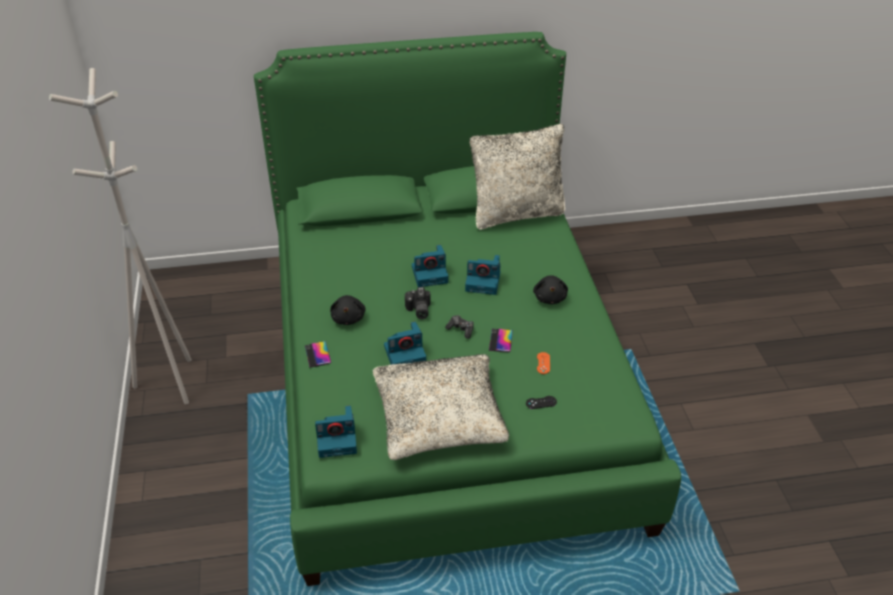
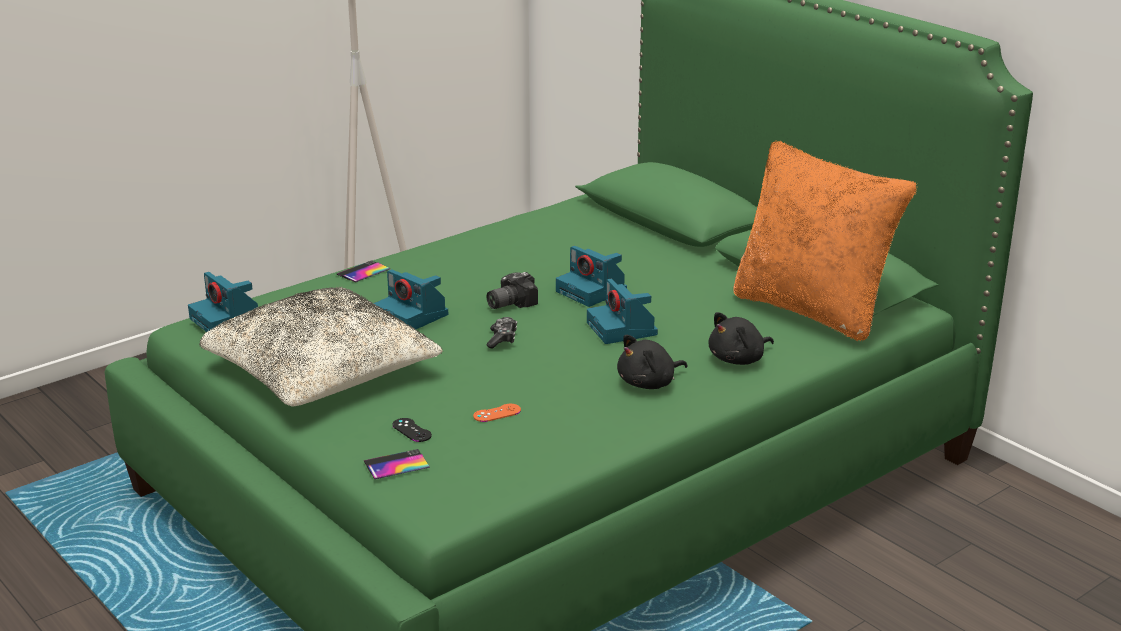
camera: 60 degrees right, 15 degrees down
(348, 317) = (448, 269): black plush toy -> black plush toy (739, 359)
(500, 340) = (512, 372): phone -> phone (396, 464)
(518, 215) = (811, 314): beige pillow -> orange pillow

